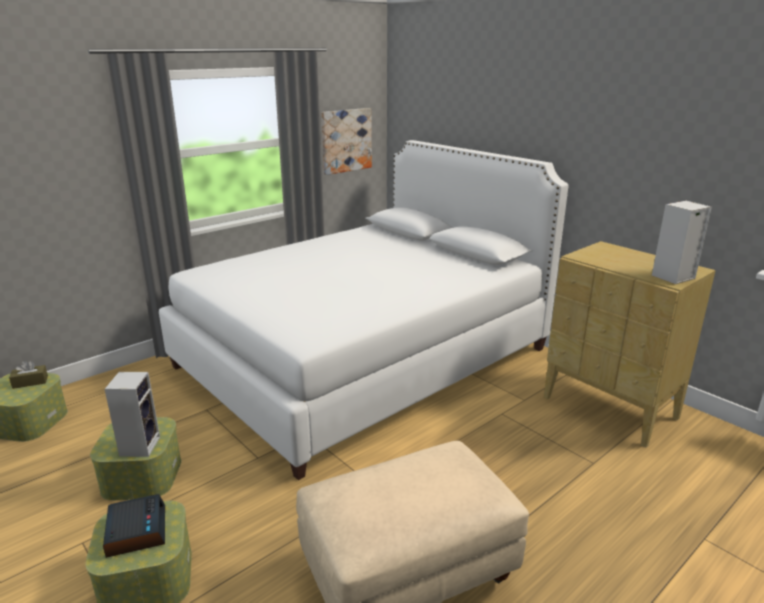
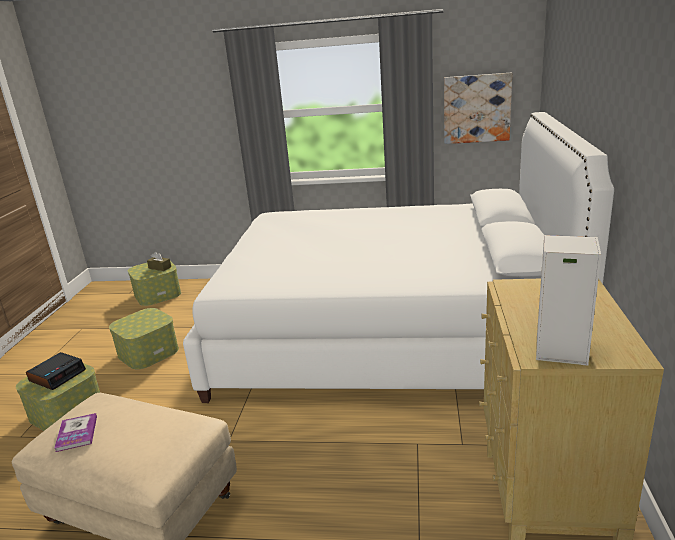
camera: 50 degrees right, 0 degrees up
(139, 445) = (135, 328): speaker -> none
(381, 514) = (77, 433): none -> book

